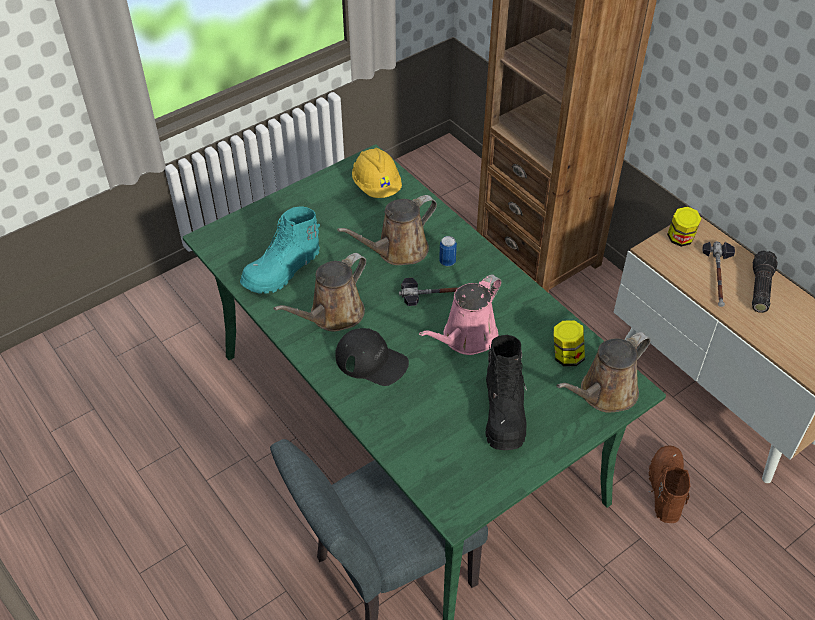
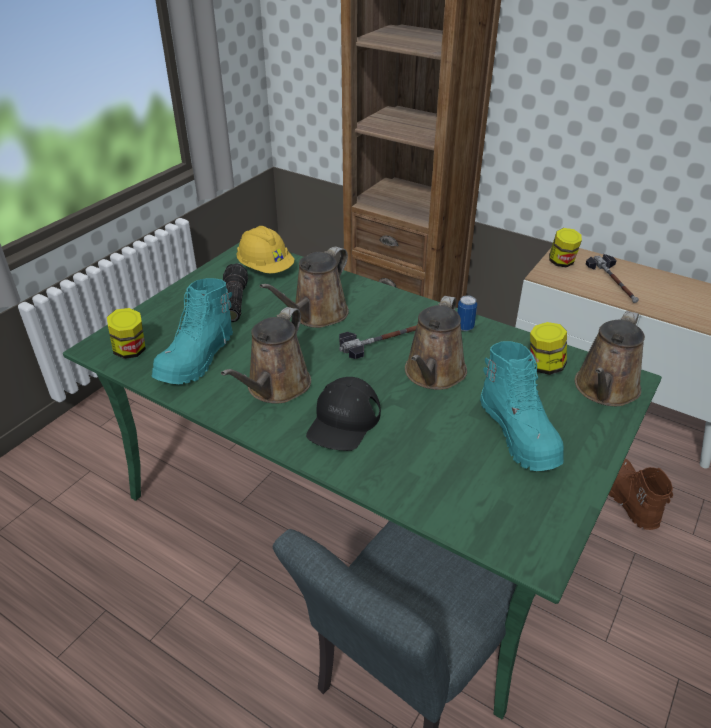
camera: 20 degrees left, 10 degrees down
(234, 249) = (131, 351): none -> jar
(371, 361) = (343, 421): black cap -> black cap turned 105 degrees clockwise
(447, 262) = (372, 313): can -> can (464, 327)
(466, 338) = (433, 374): pink watering can -> brown watering can
(504, 413) = (519, 434): black boot -> turquoise boot
(759, 288) = (653, 283): flashlight -> flashlight (233, 302)

